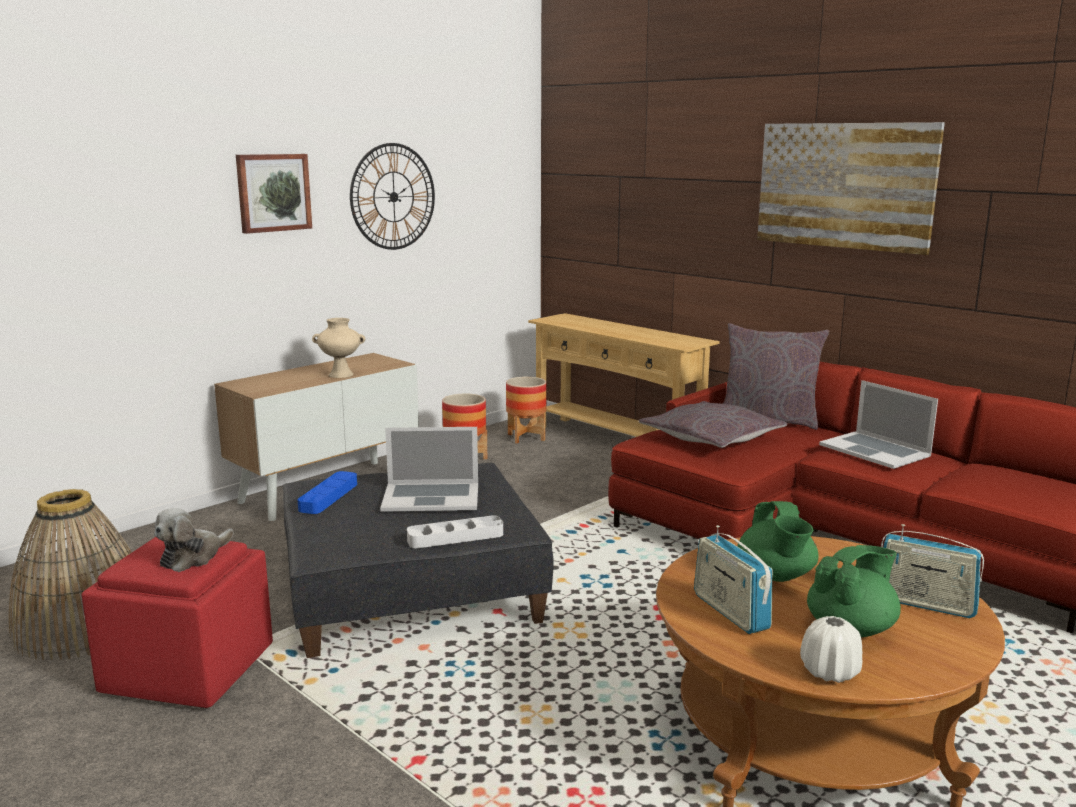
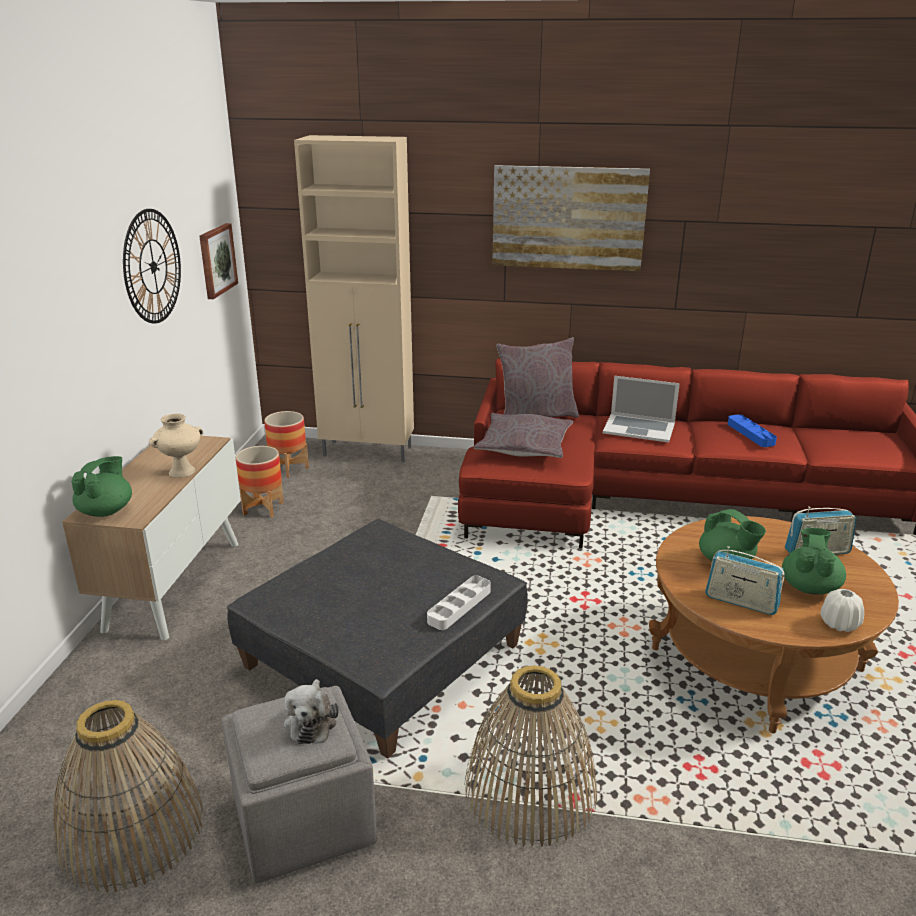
camera: 35 degrees left, 10 degrees up
(188, 669) = (301, 819): red ottoman -> grey ottoman
(250, 384) = (106, 511): none -> green teapot
(273, 192) = (69, 294): picture -> picture (216, 260)
(328, 497) = (299, 606): blue tray -> blue tray (750, 434)
(388, 736) = (530, 791): none -> basket
(431, 497) = (386, 573): laptop -> none
(616, 441) = (368, 452): beige console table -> beige cabinet

